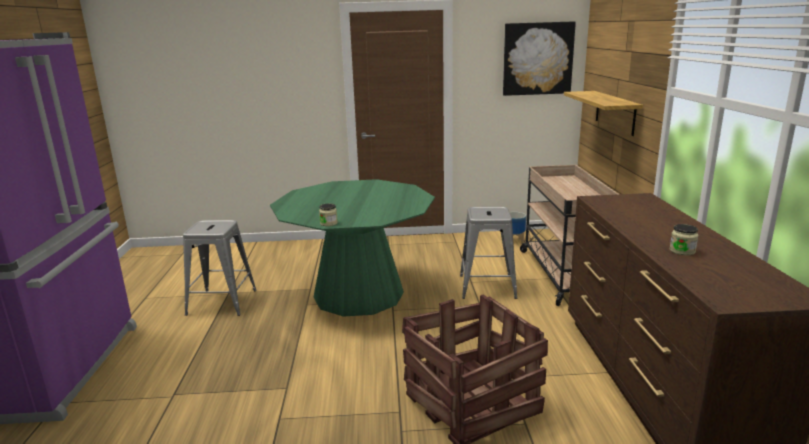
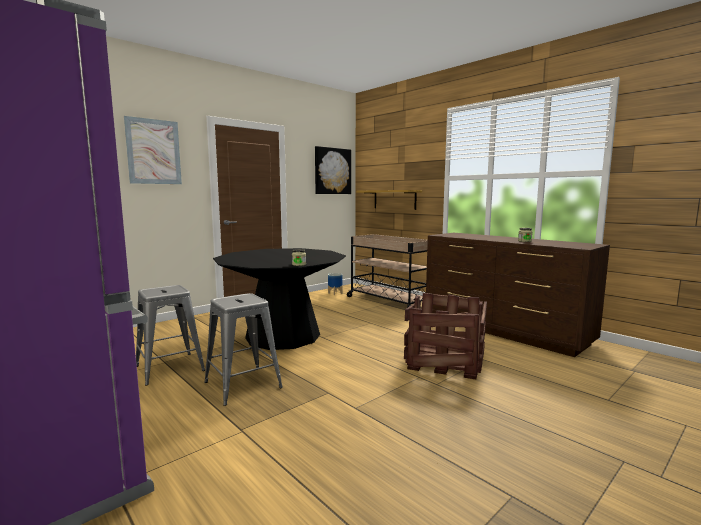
camera: 40 degrees left, 10 degrees down
(277, 55) = (153, 152): none -> picture
(358, 294) = (283, 336): green dining table -> black dining table
(487, 286) = (358, 314): grey stool -> grey stool (242, 385)

